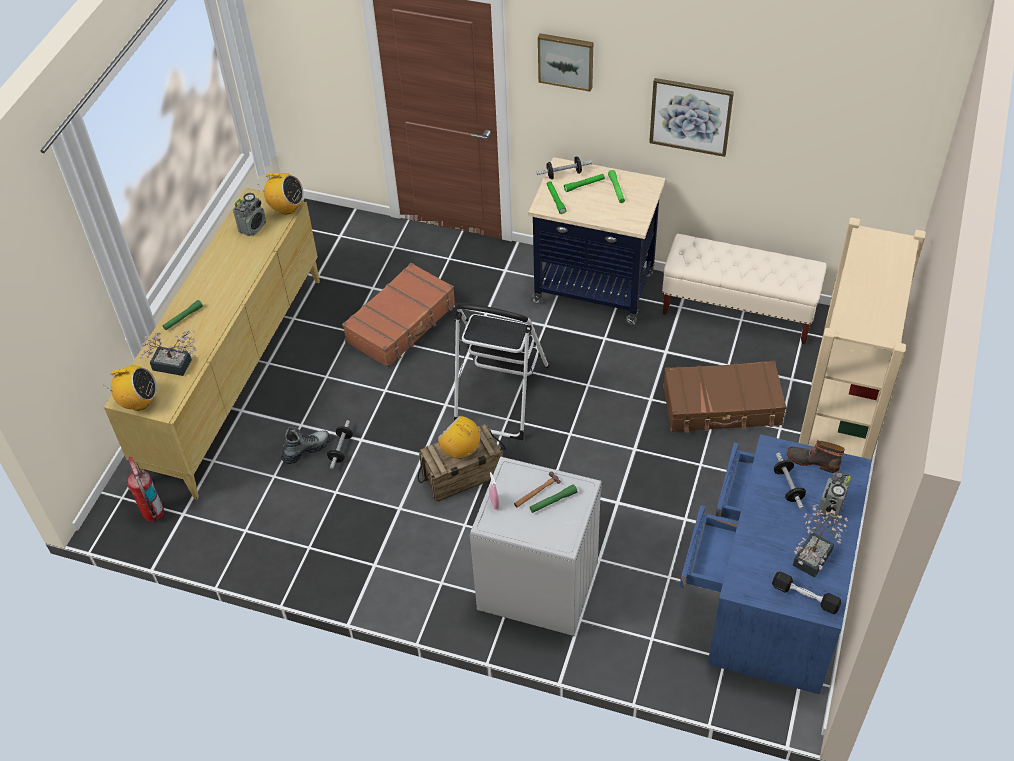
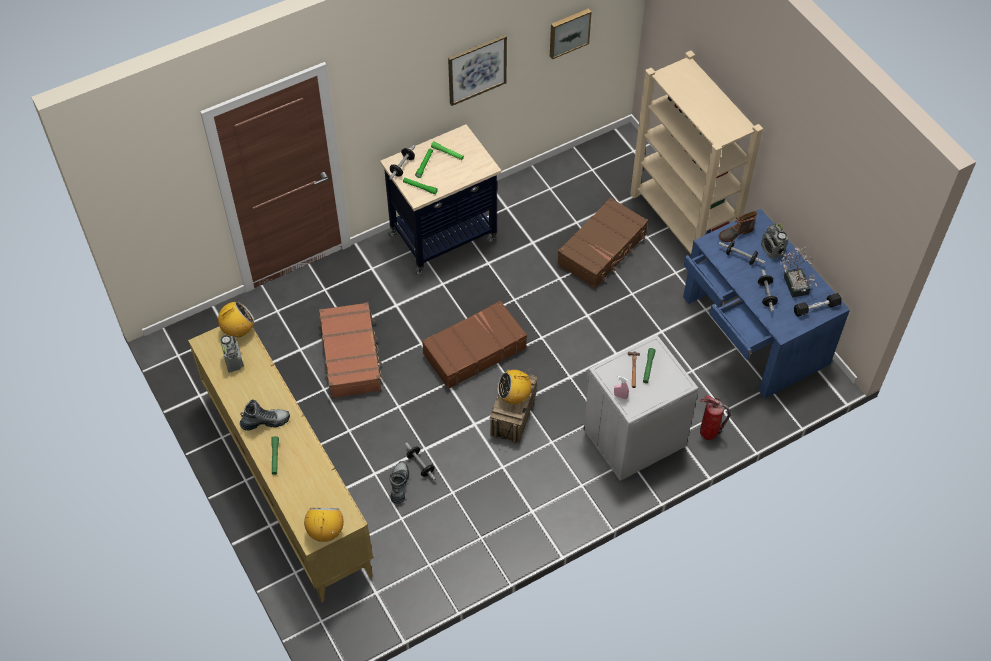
camera: 50 degrees left, 5 degrees up
(139, 402) = (326, 532): radio -> radio turned 45 degrees counterclockwise
(153, 514) = (356, 610): fire extinguisher -> fire extinguisher (708, 433)
(176, 366) = (316, 489): potted plant -> none
(212, 287) = (265, 422): none -> boot
(500, 397) = (474, 350): step ladder -> brown suitcase
(566, 60) = (380, 83): picture -> picture (568, 32)
(738, 311) = (542, 184): beige bench -> none
(767, 541) = (766, 295): none -> dumbbell

